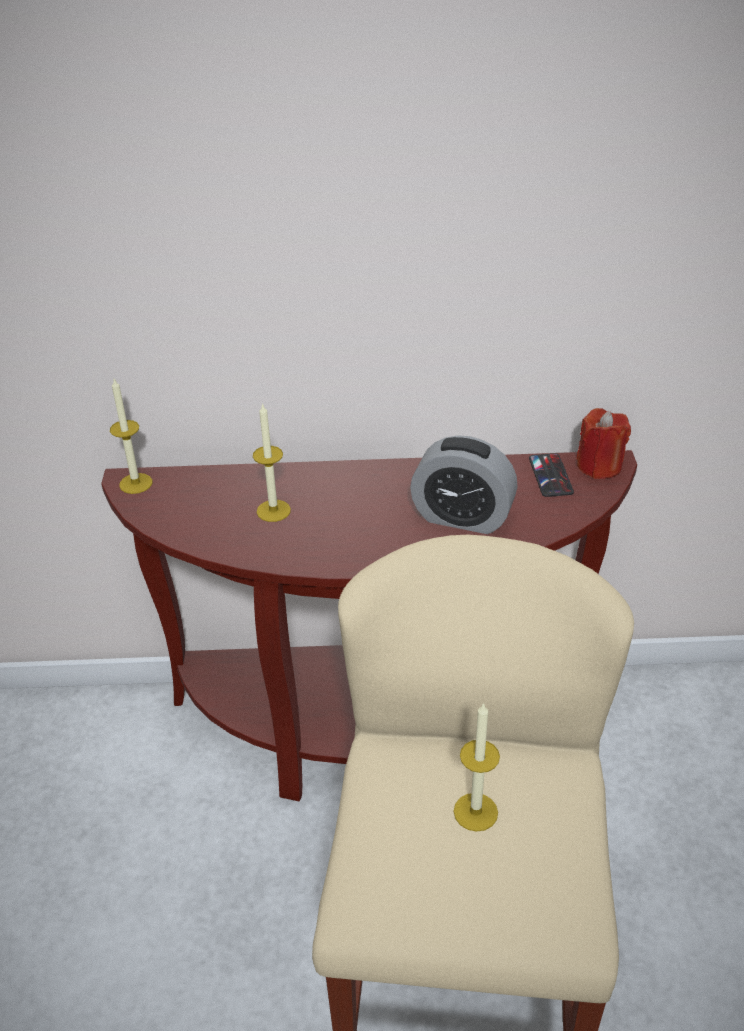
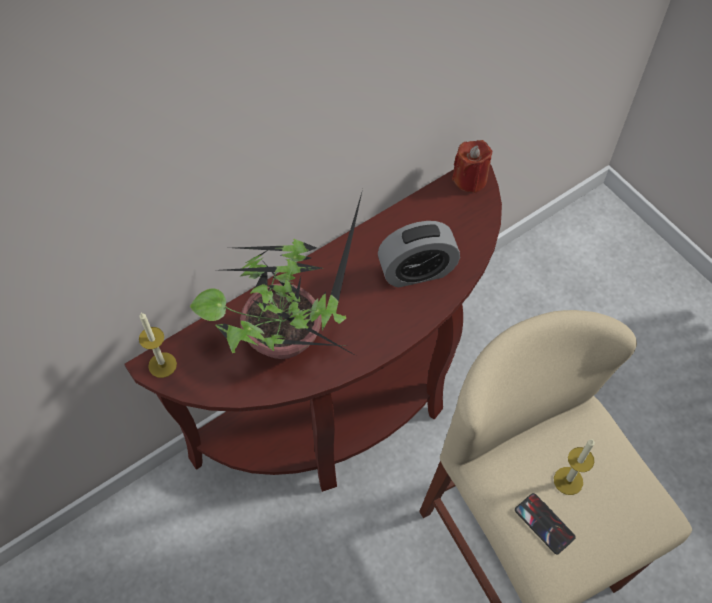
camera: 35 degrees left, 20 degrees up
(273, 511) = (286, 334): candle -> potted plant
(550, 475) = (446, 204): phone -> phone (544, 523)

